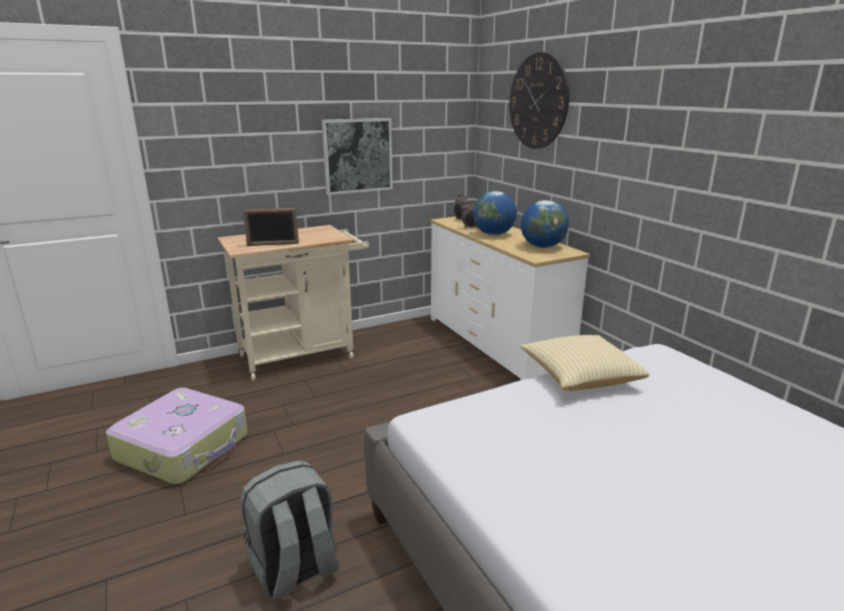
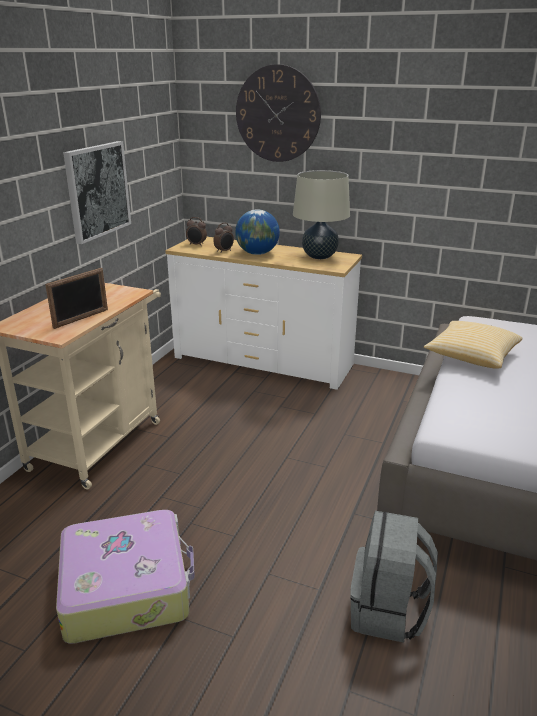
camera: 40 degrees left, 5 degrees up
(542, 247) = (319, 256): globe -> beige table lamp

